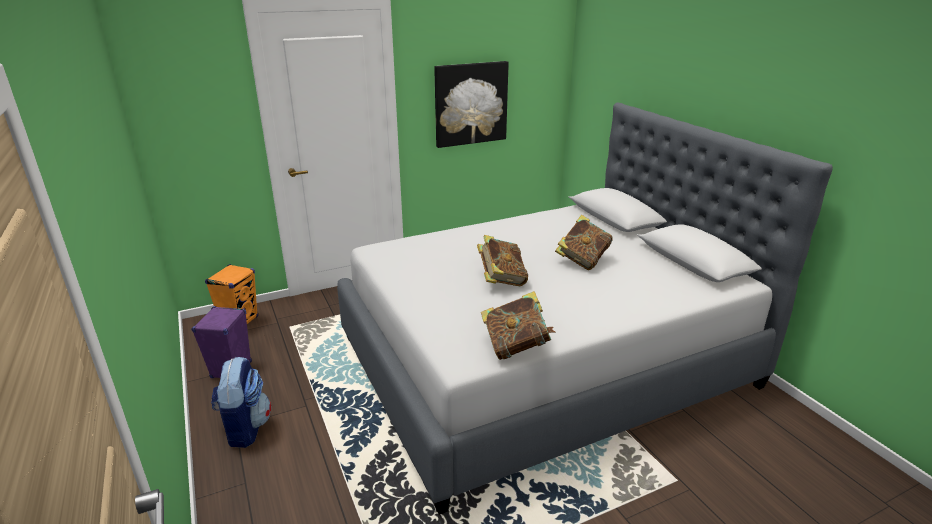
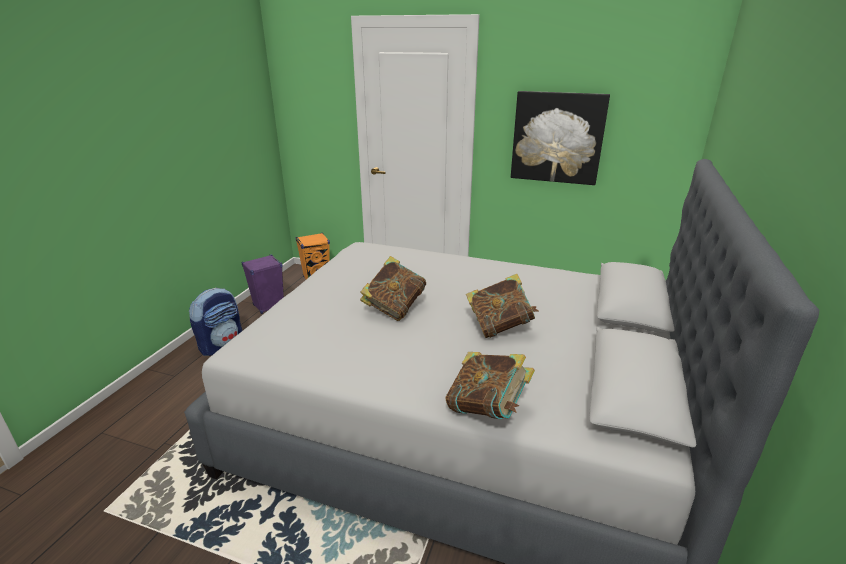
camera: 45 degrees right, 0 degrees up
(516, 347) = (289, 364): book -> book (487, 409)

